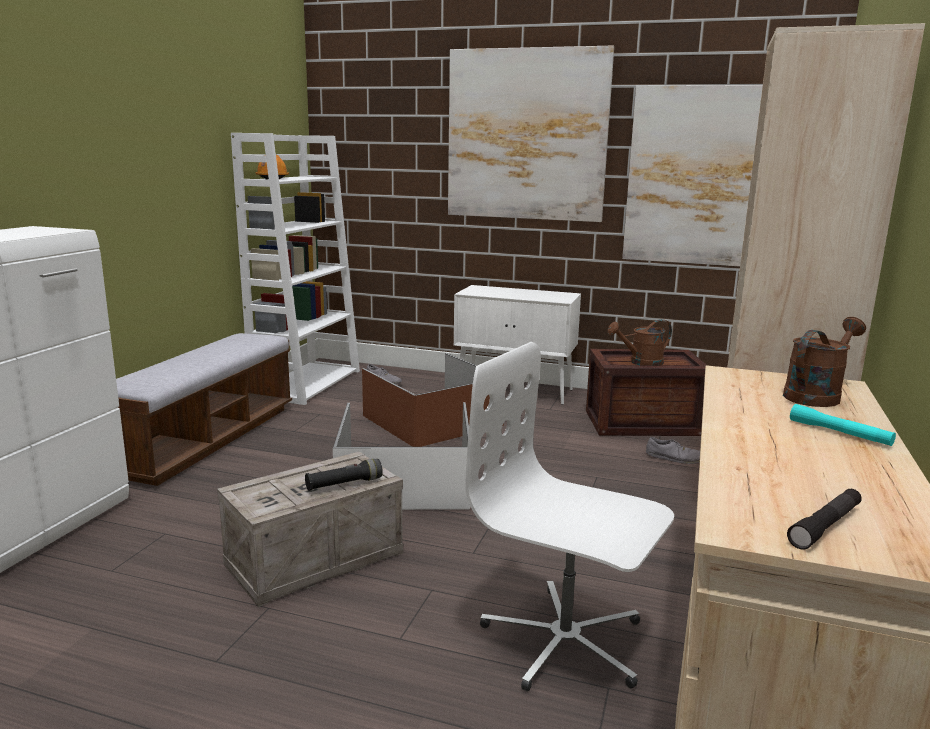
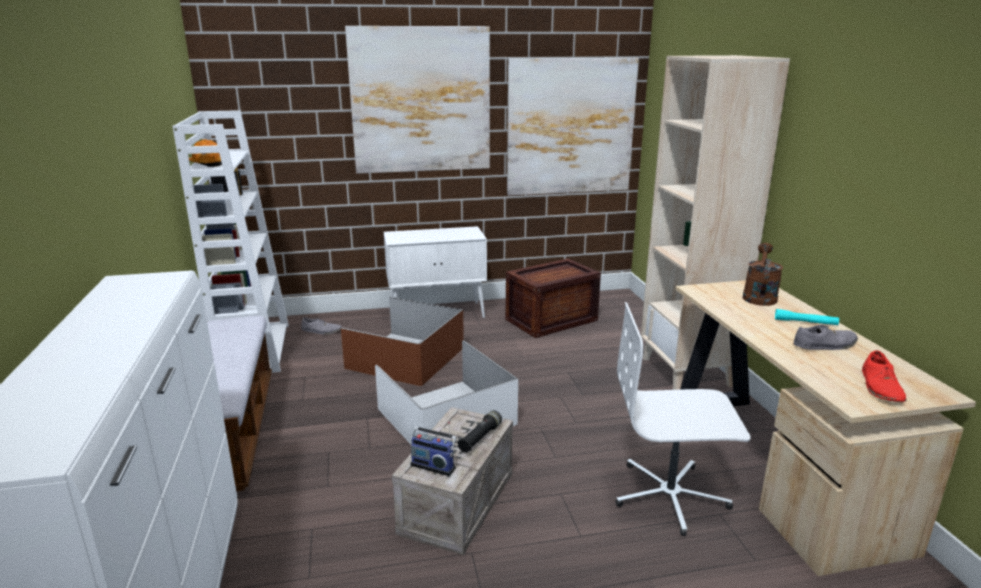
camera: 30 degrees left, 5 degrees up
(265, 492) = (434, 465): none -> radio
(641, 362) = (550, 276): brown watering can -> none
(675, 458) = (598, 343): grey shoe -> grey shoe (825, 345)
(825, 526) = (881, 387): black flashlight -> red shoe

